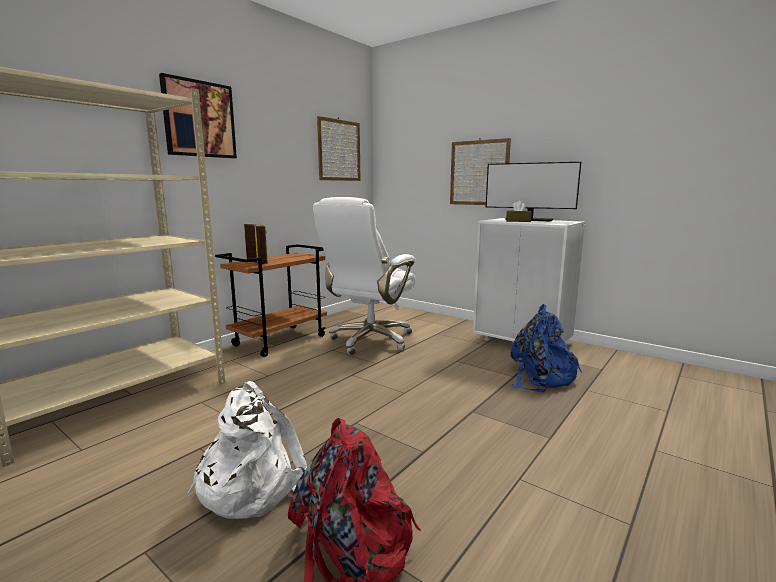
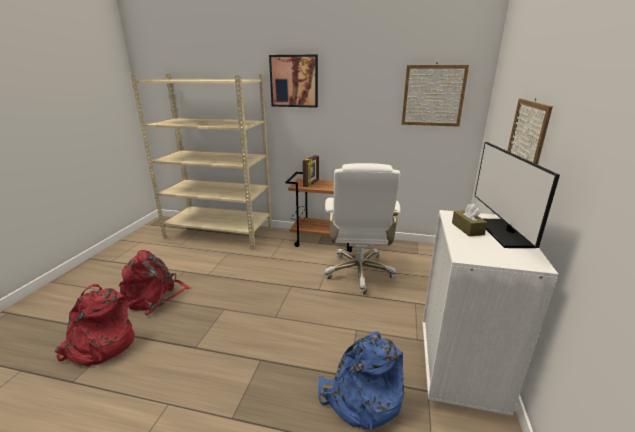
camera: 65 degrees right, 10 degrees up
(251, 484) = (155, 297): white backpack -> red backpack
(369, 341) = (358, 274): white office chair -> white office chair turned 90 degrees counterclockwise

